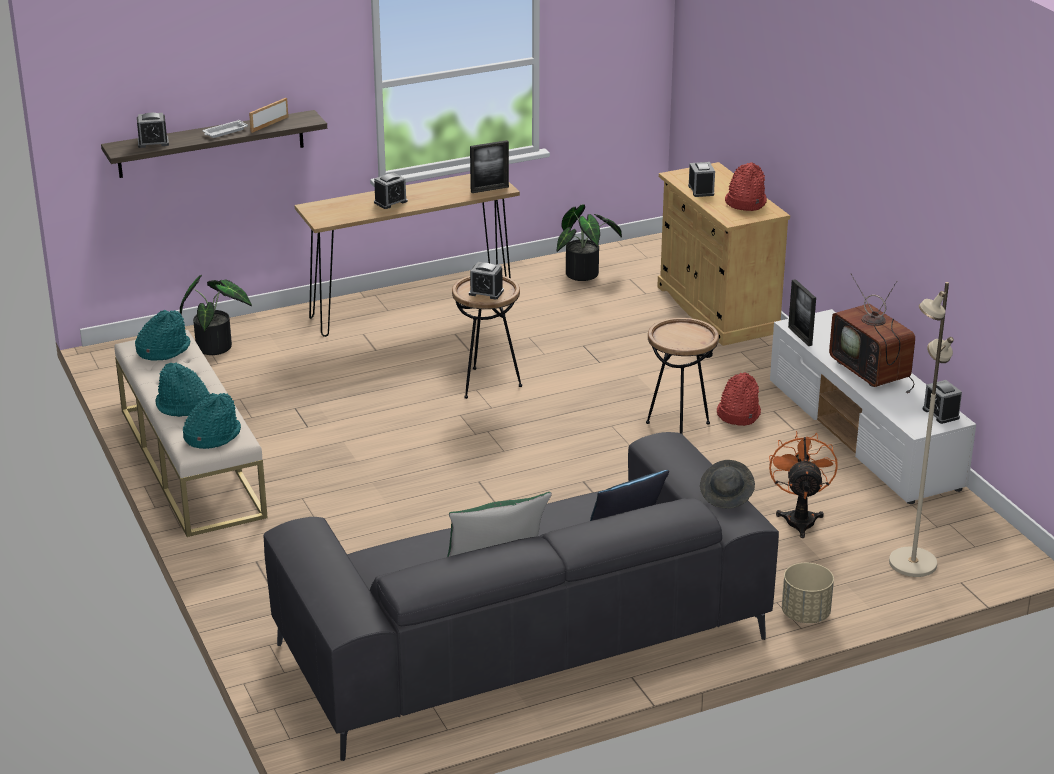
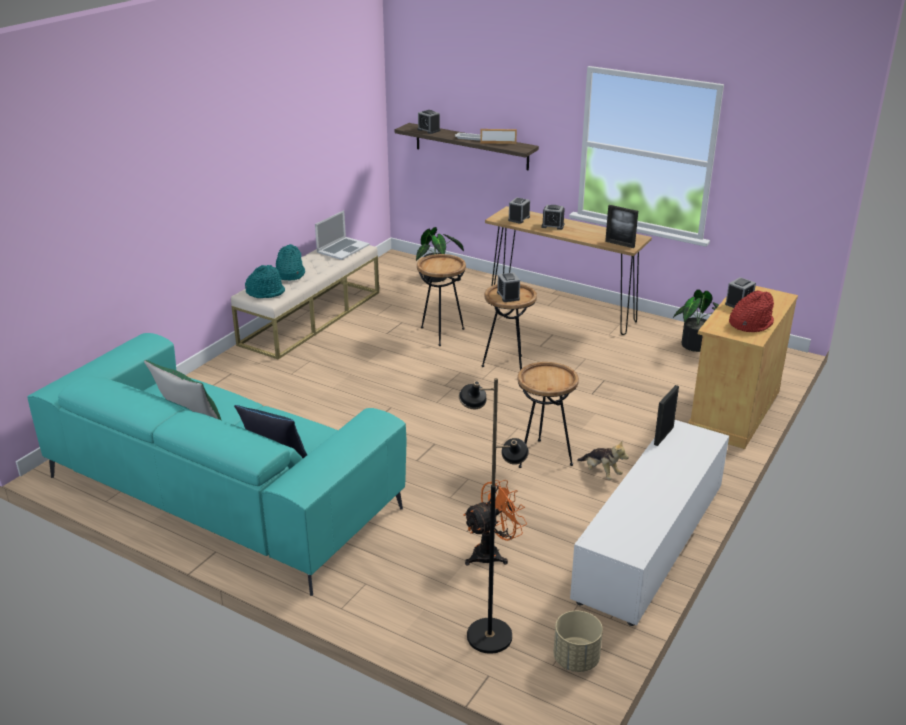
camera: 55 degrees right, 0 degrees up
(163, 350) = (343, 248): turquoise hat -> laptop
(359, 394) = (441, 334): none -> brown side table
(522, 641) = (223, 492): grey sofa -> turquoise sofa
(727, 495) = (325, 467): grey hat -> none
(737, 414) = (601, 472): red hat -> plush toy
(805, 615) = (361, 604): beige planter -> beige planter (575, 659)
(873, 371) = (657, 487): television -> none
(911, 563) = (489, 635): beige floor lamp -> black floor lamp
(940, 413) = (635, 544): alarm clock -> alarm clock (519, 219)

